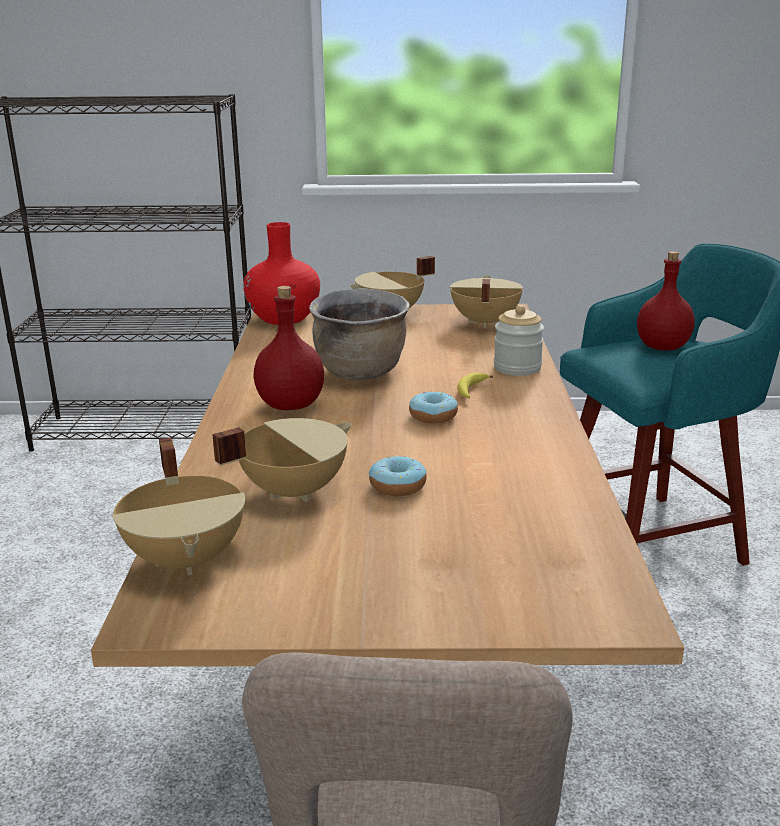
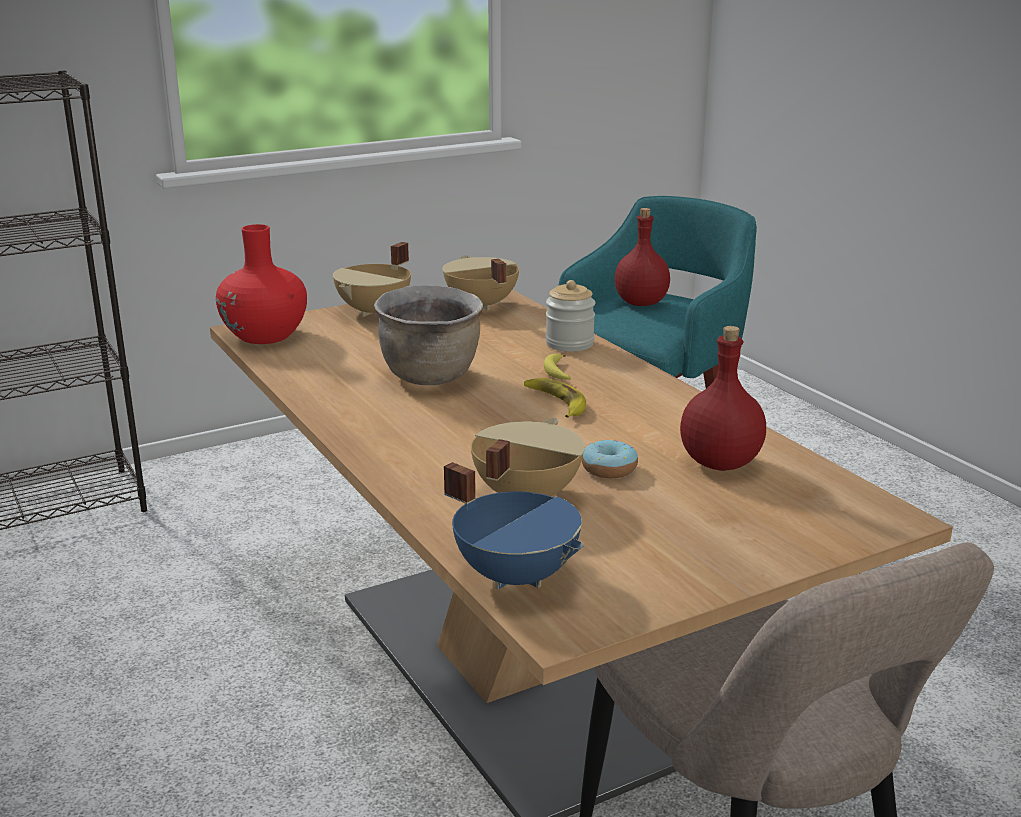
camera: 30 degrees left, 0 degrees up
(188, 558) = (517, 575): beige cooking pot -> blue cooking pot
(290, 406) = (407, 422): red bottle -> red bottle (721, 464)
(433, 416) = (555, 403): donut -> banana

